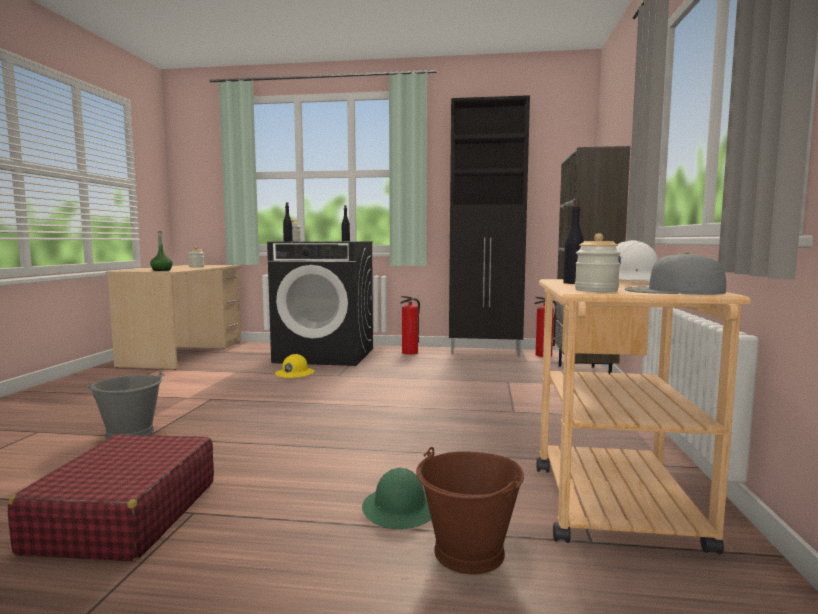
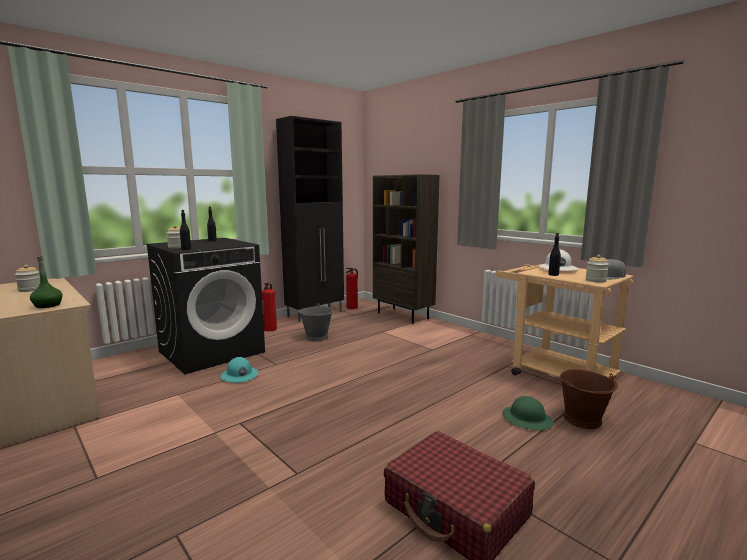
camera: 50 degrees left, 5 degrees up
(131, 434) = (275, 479): grey bucket -> grey bucket (317, 337)
(294, 374) = (239, 376): yellow hard hat -> turquoise hard hat

